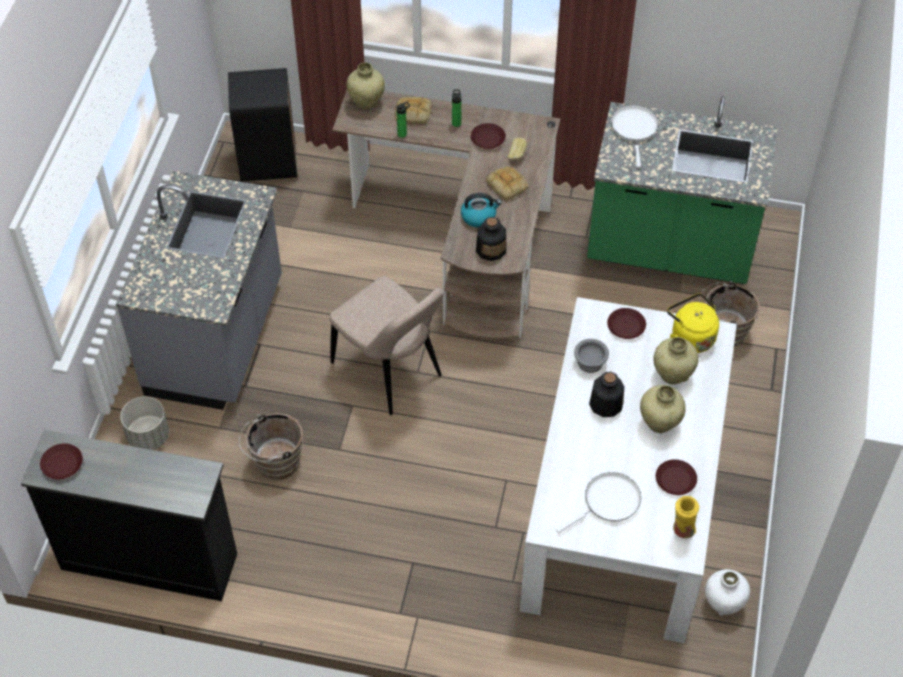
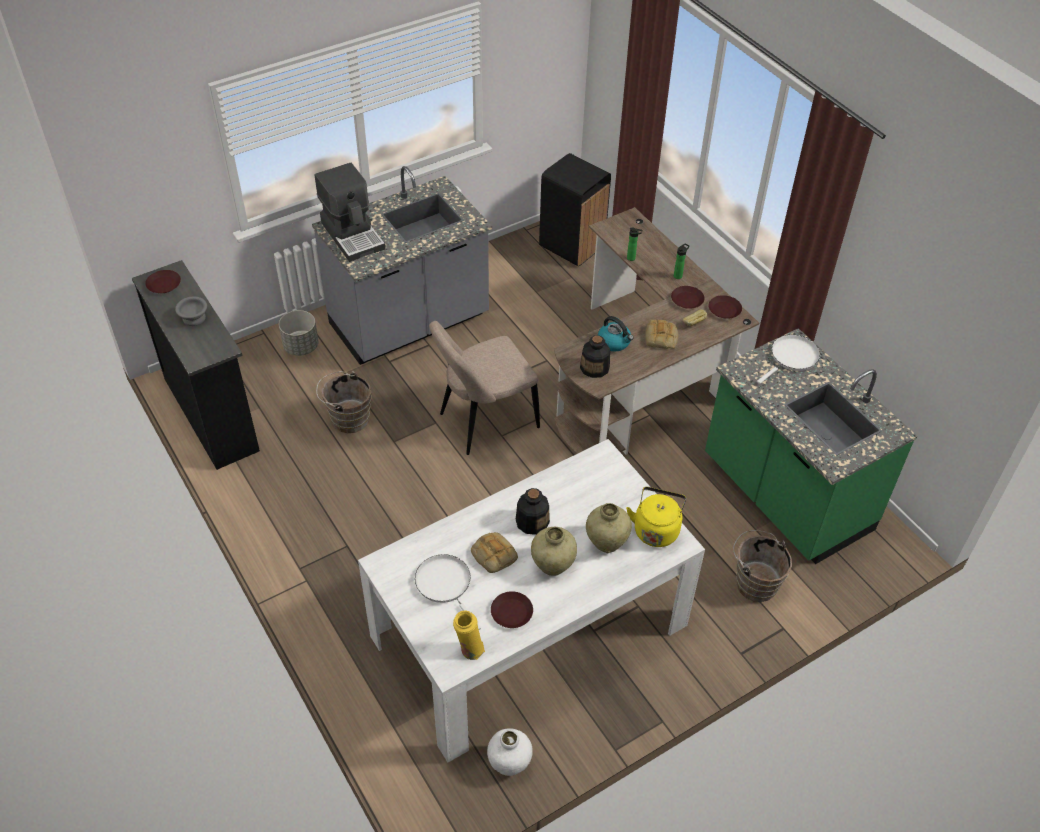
camera: 45 degrees right, 5 degrees down
(169, 285) = (353, 235): none -> coffee machine
(366, 102) = (633, 224): beige vase -> none
(390, 372) = (484, 422): beige chair -> beige chair turned 60 degrees clockwise
(412, 113) = (655, 250): bread -> bread (493, 555)
(591, 363) = (559, 487): grey bowl -> grey bowl (194, 319)
(608, 502) = (445, 584): white frying pan -> white frying pan turned 135 degrees counterclockwise
(626, 326) = (617, 484): brown plate -> brown plate (724, 310)

